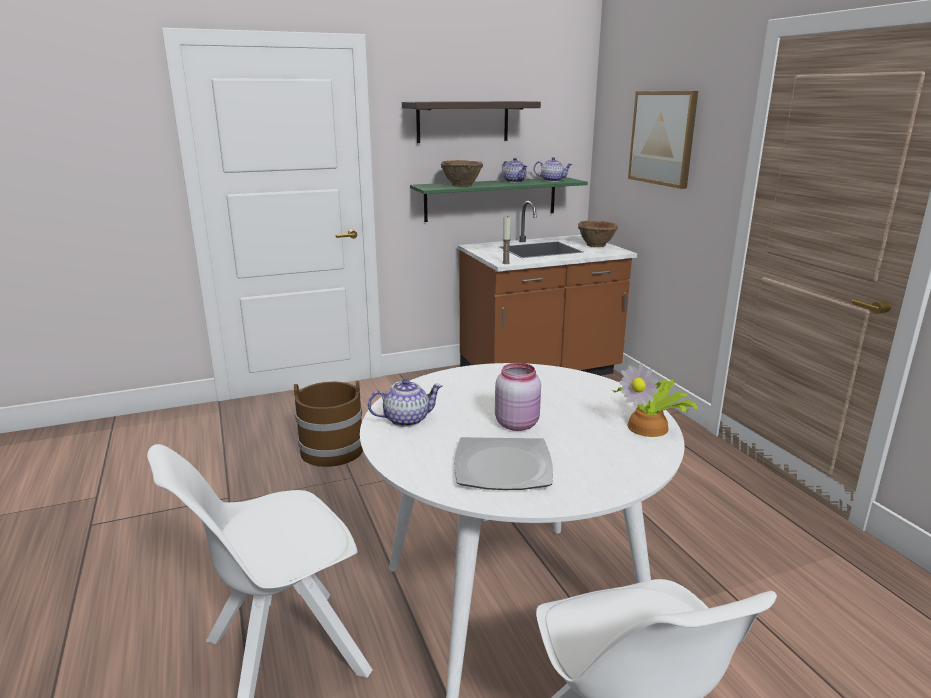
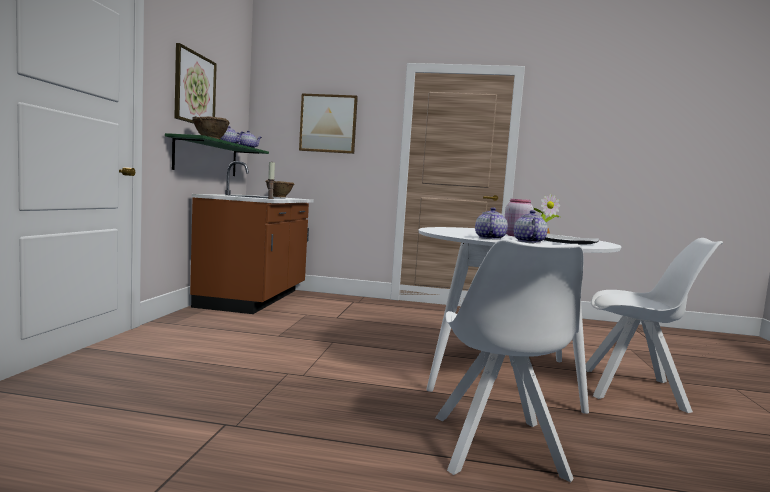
camera: 60 degrees left, 15 degrees down
(332, 450) = (228, 369): brown bucket -> none
(416, 445) = (528, 242): none -> teapot
(463, 121) = (194, 89): shelf -> picture

